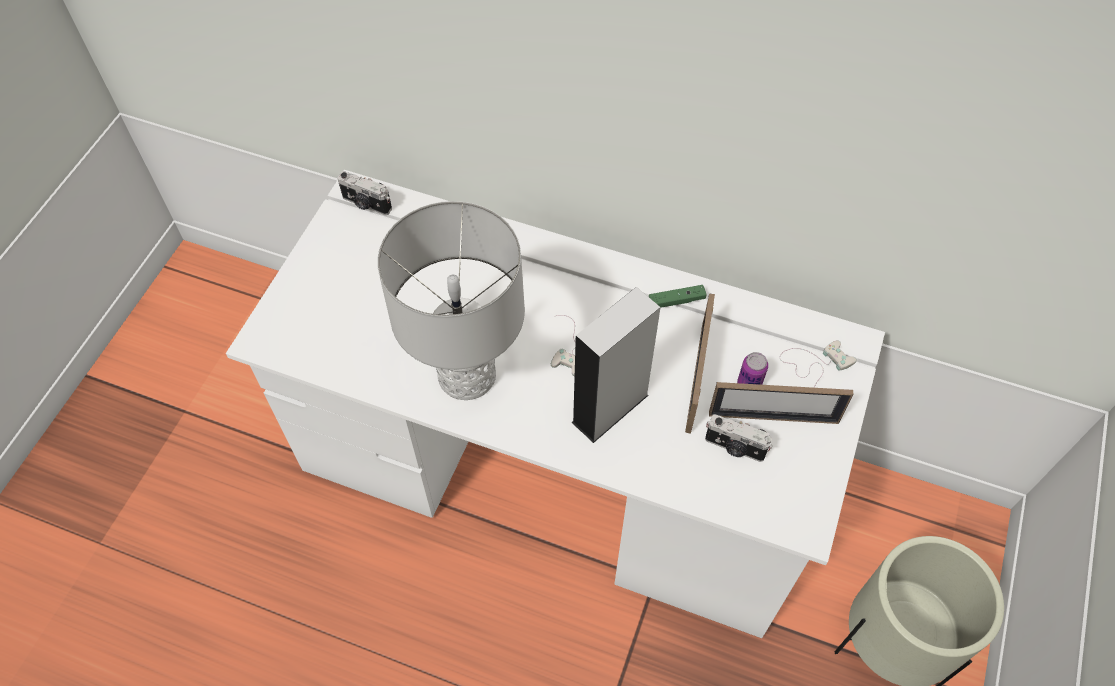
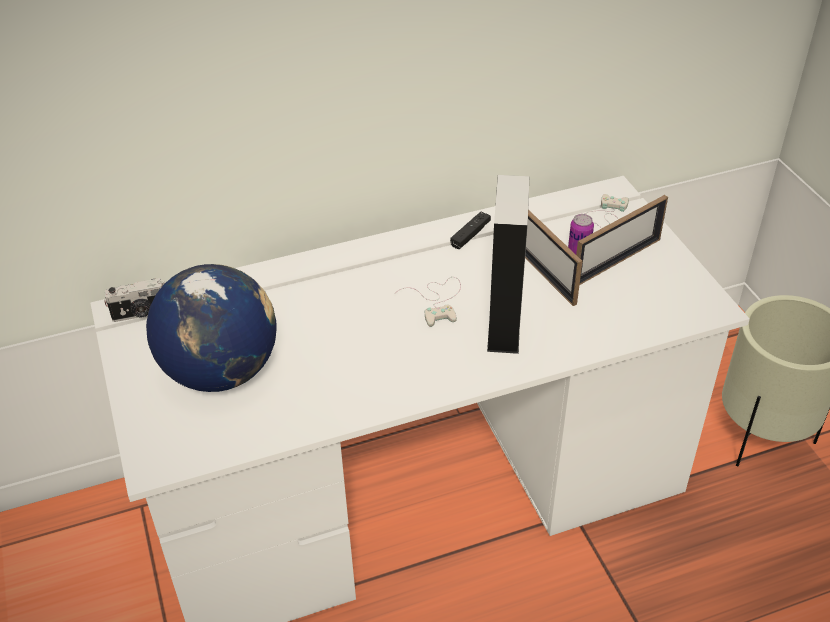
camera: 40 degrees left, 15 degrees down
(371, 295) = (221, 371): none -> globe
(467, 376) = (371, 373): white table lamp -> none
(676, 301) = (470, 235): green game controller -> black game controller
(734, 448) = (615, 294): camera -> none

